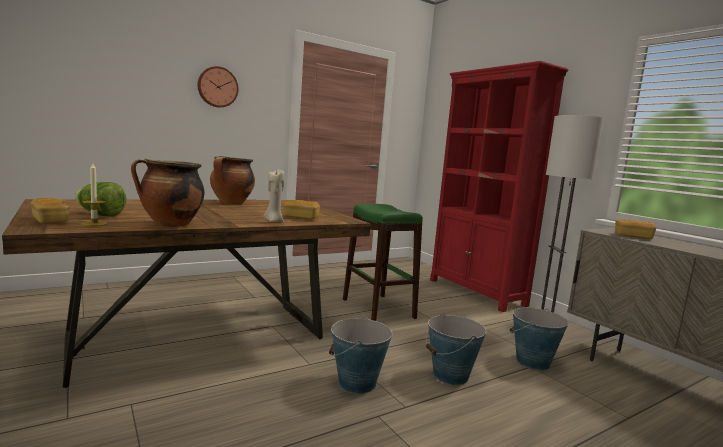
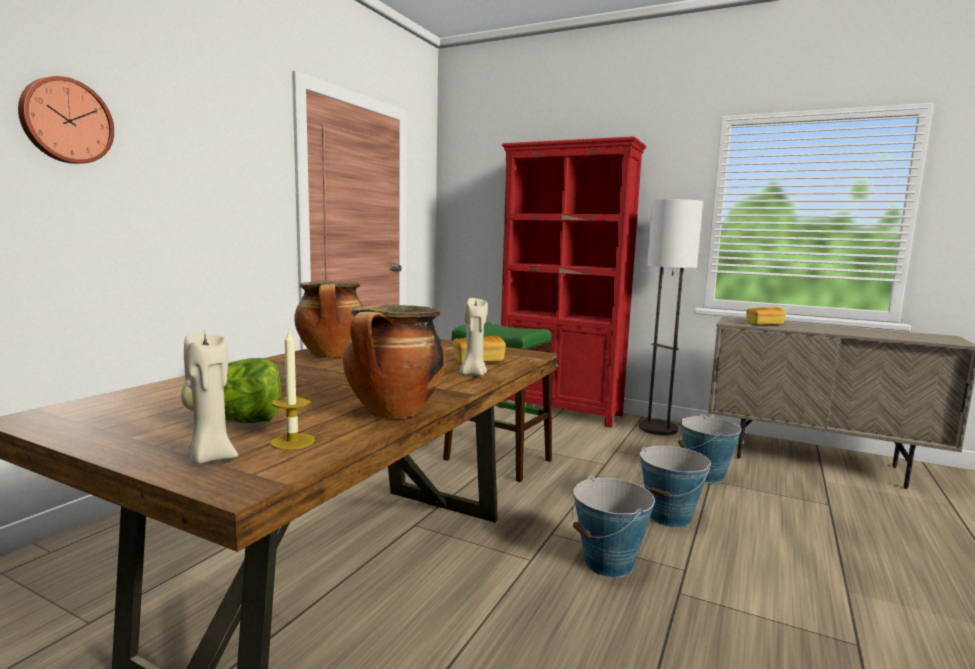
camera: 30 degrees left, 0 degrees up
(50, 221) = (210, 458): bread -> beige candle
(217, 87) = (194, 160): wall clock -> wall clock (66, 121)

